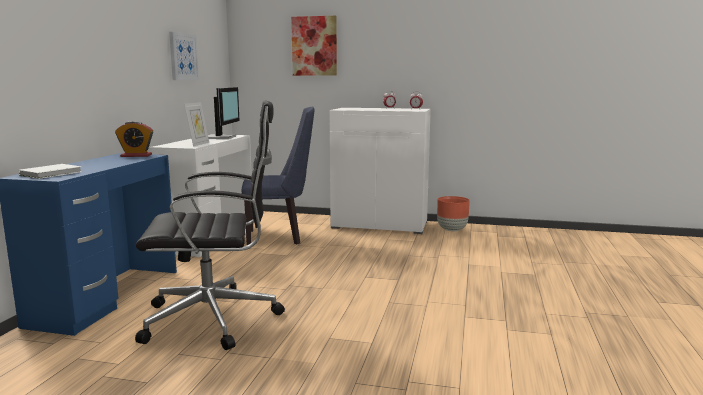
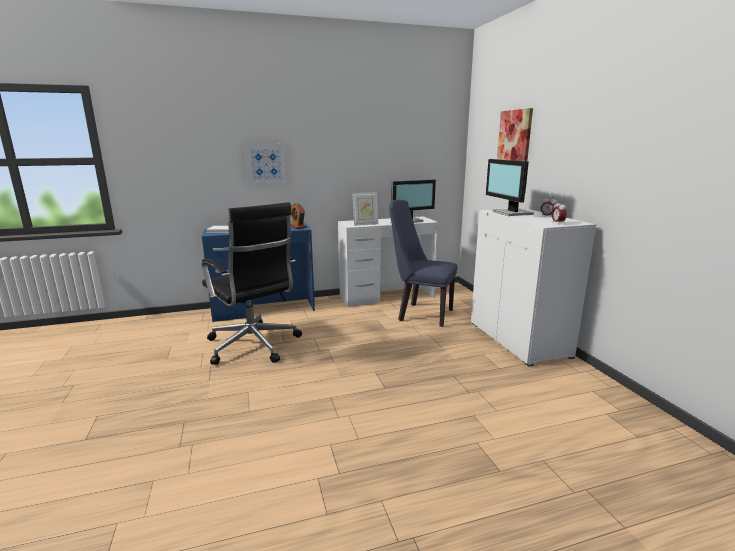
camera: 60 degrees right, 5 degrees up
(183, 57) = (392, 154): picture -> picture (266, 164)
(280, 237) = (420, 314): blue chair -> blue chair turned 150 degrees clockwise
(360, 109) = (511, 213): none -> monitor
(452, 230) = (573, 379): brown planter -> none

